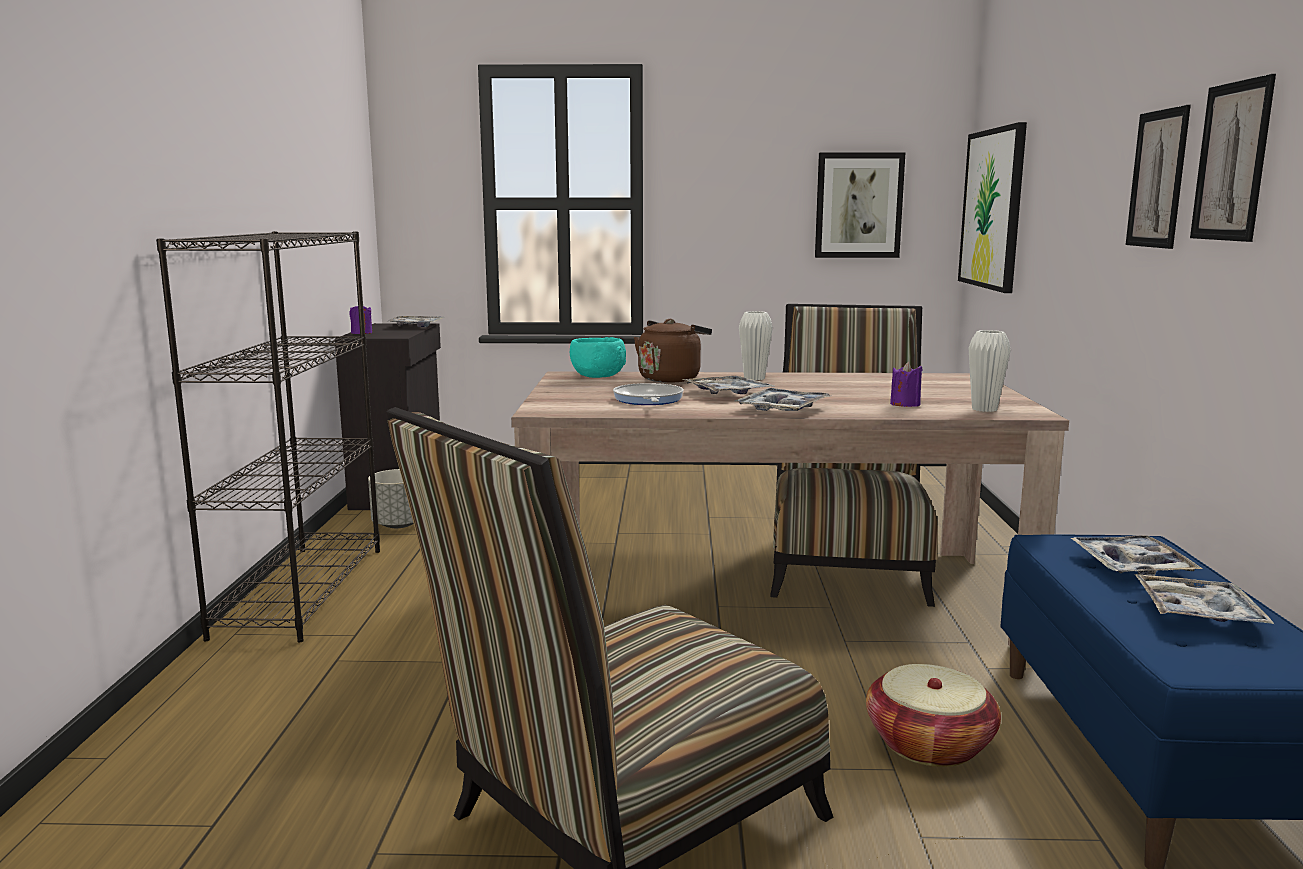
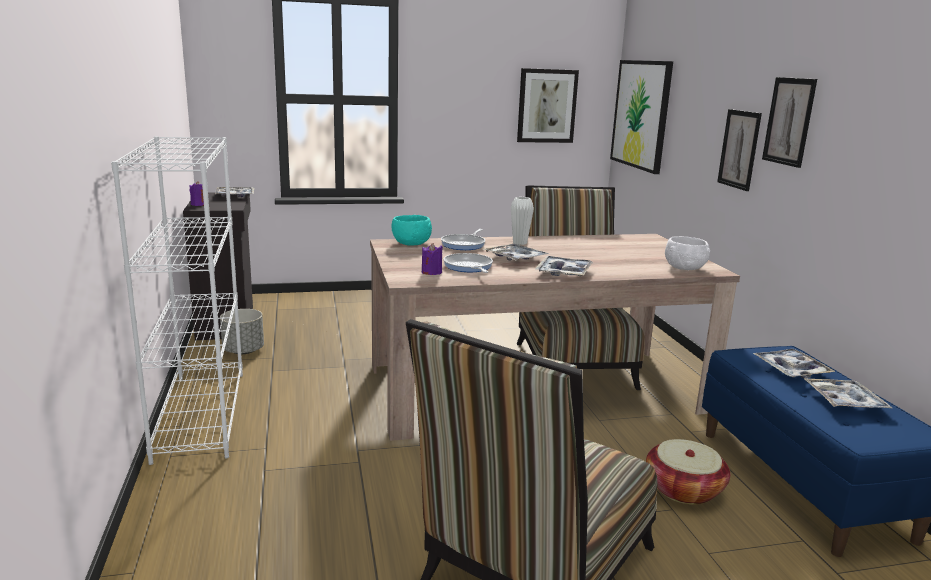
camera: 15 degrees left, 5 degrees up
(301, 590) = (200, 413): black bookcase -> white bookcase
(671, 378) = (464, 244): brown kettle -> frying pan
(905, 404) = (635, 265): purple candle -> purple candle (431, 272)
(984, 409) = (685, 268): white vase -> white bowl
(1232, 161) = (850, 121): picture -> picture (739, 149)

